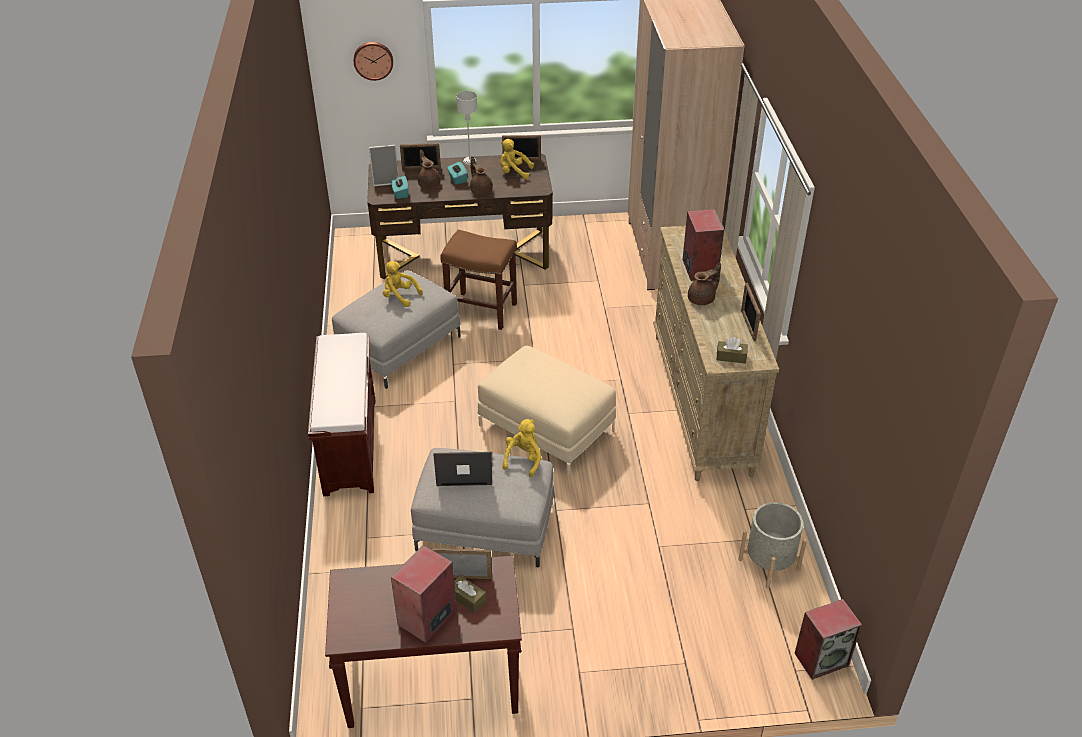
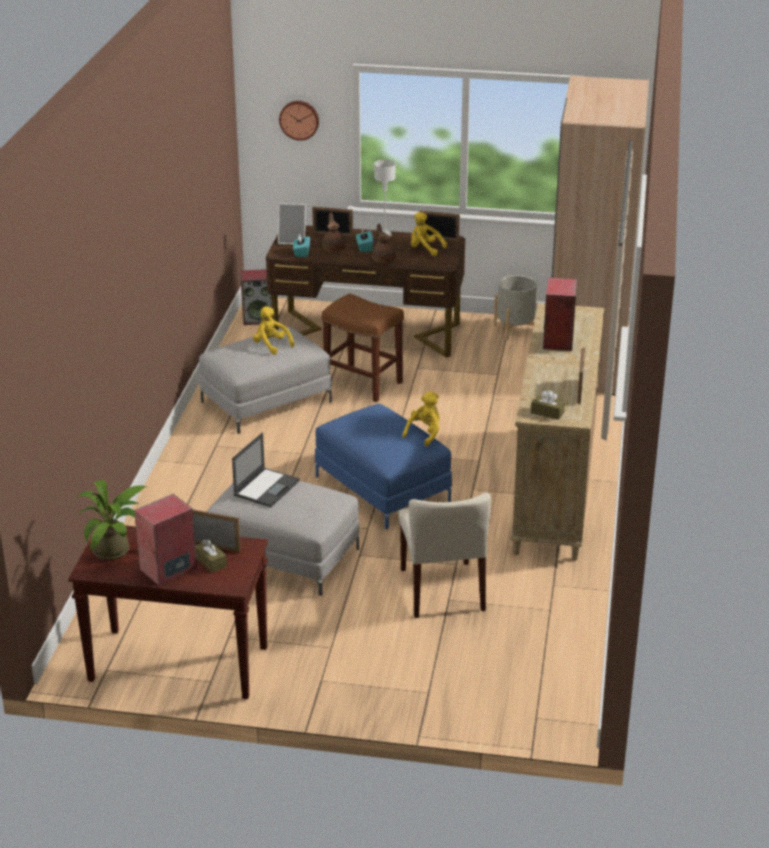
camera: 15 degrees right, 10 degrees down
(349, 445) = (182, 473): brown bench -> none
(362, 603) = (116, 550): none -> potted plant
(463, 469) = (267, 487): laptop -> laptop turned 105 degrees clockwise
(523, 459) = (328, 489): yellow plush toy -> yellow plush toy (424, 433)
(547, 427) = (383, 488): beige ottoman -> blue ottoman
(648, 536) = (442, 590): none -> beige chair
(702, 299) = (546, 365): brown teapot -> none
(769, 564) = (554, 632): grey planter -> grey planter (515, 330)
(821, 658) = (568, 713): speaker -> speaker (258, 318)

